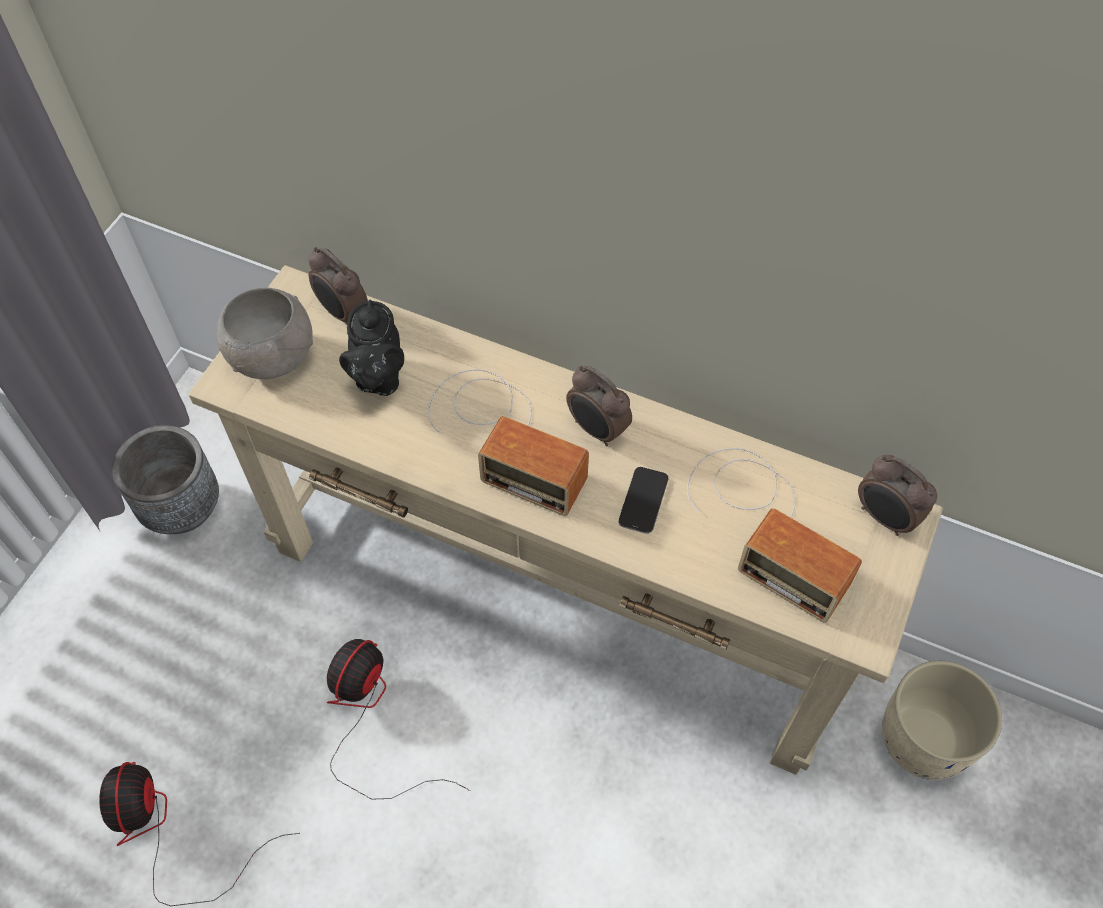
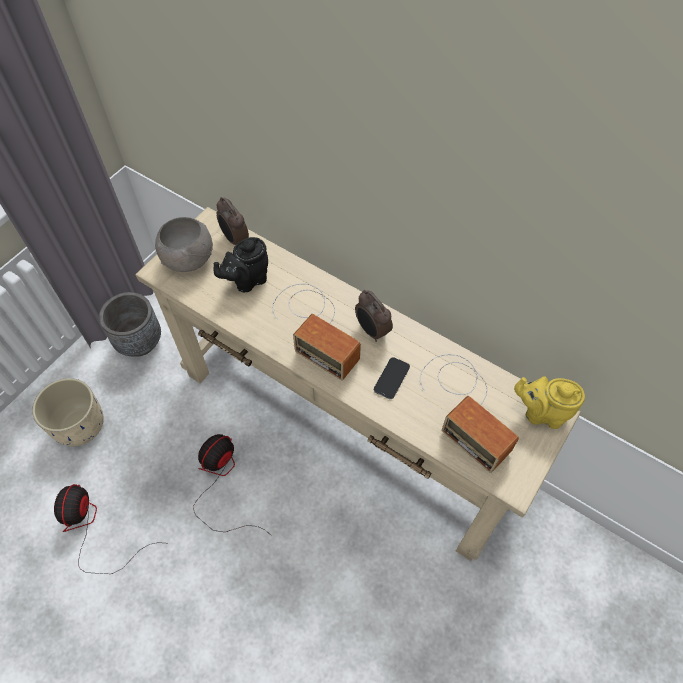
camera: 10 degrees right, 0 degrees up
(378, 378) = (247, 280): black teapot -> black teapot turned 45 degrees clockwise
(884, 518) = (541, 413): alarm clock -> yellow teapot
(924, 738) = (554, 552): beige planter -> beige planter (81, 425)

